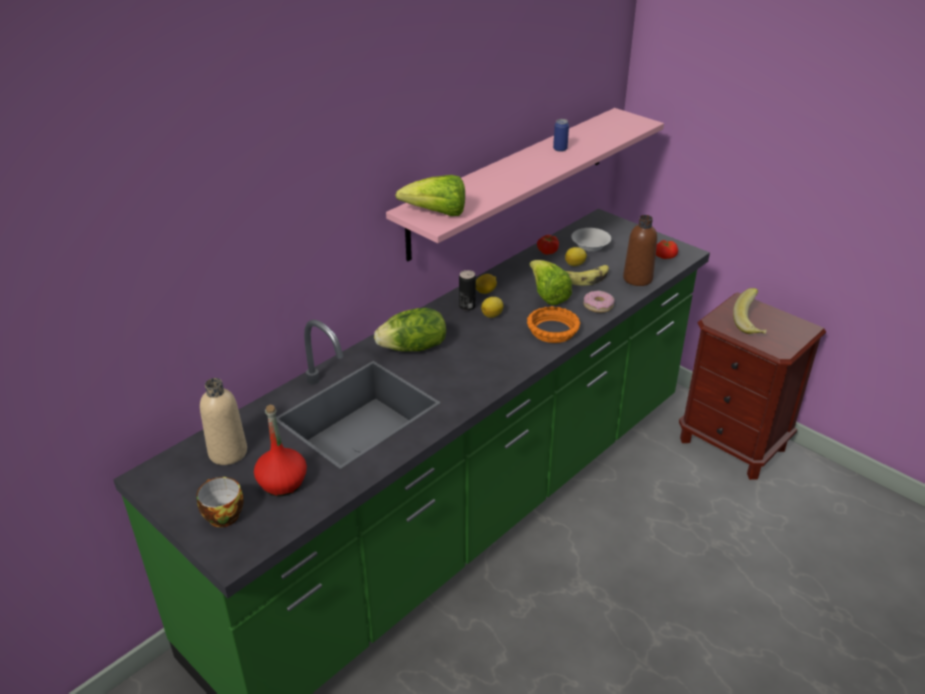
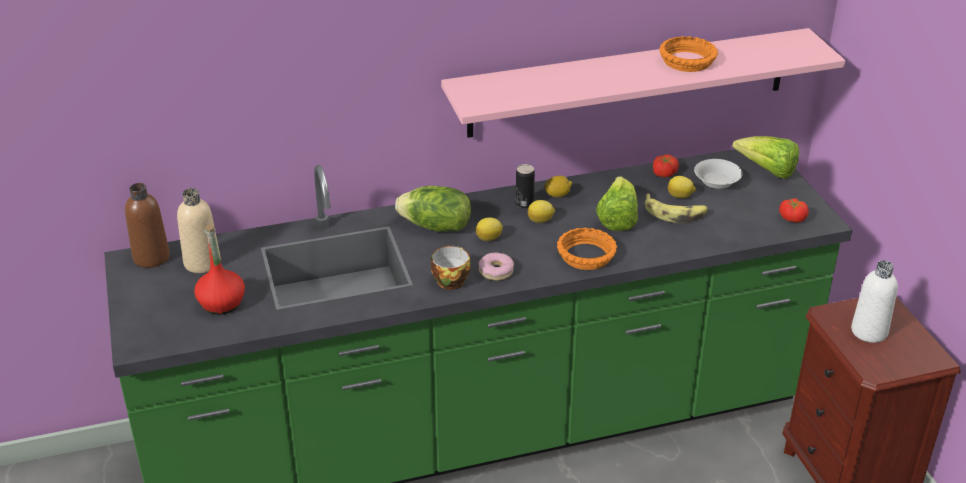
camera: 30 degrees right, 0 degrees up
(221, 515) = (156, 310): cup -> cup (449, 280)
(437, 214) = (485, 95): lettuce -> lettuce (767, 171)
(466, 342) = (489, 238): none -> lemon
(560, 149) = (687, 60): can -> orange bowl
(598, 306) = (659, 246): donut -> donut (496, 271)
(637, 279) = (733, 232): brown bottle -> brown bottle (151, 257)
(751, 324) = (869, 331): banana -> white bottle

